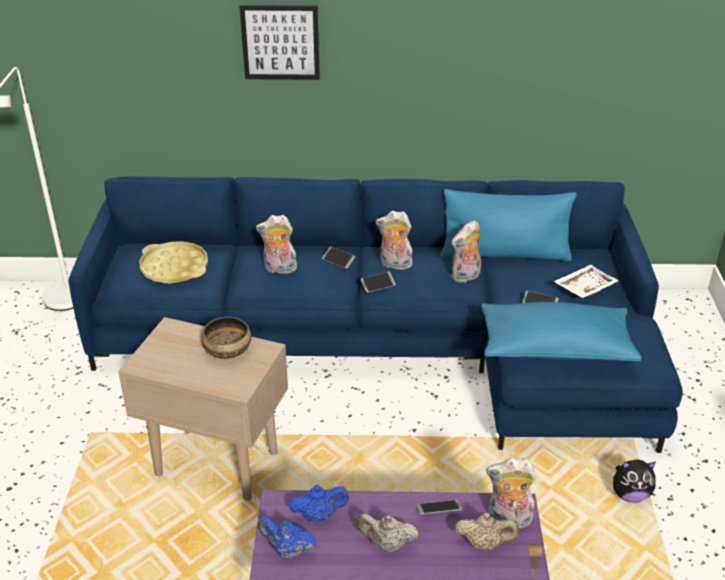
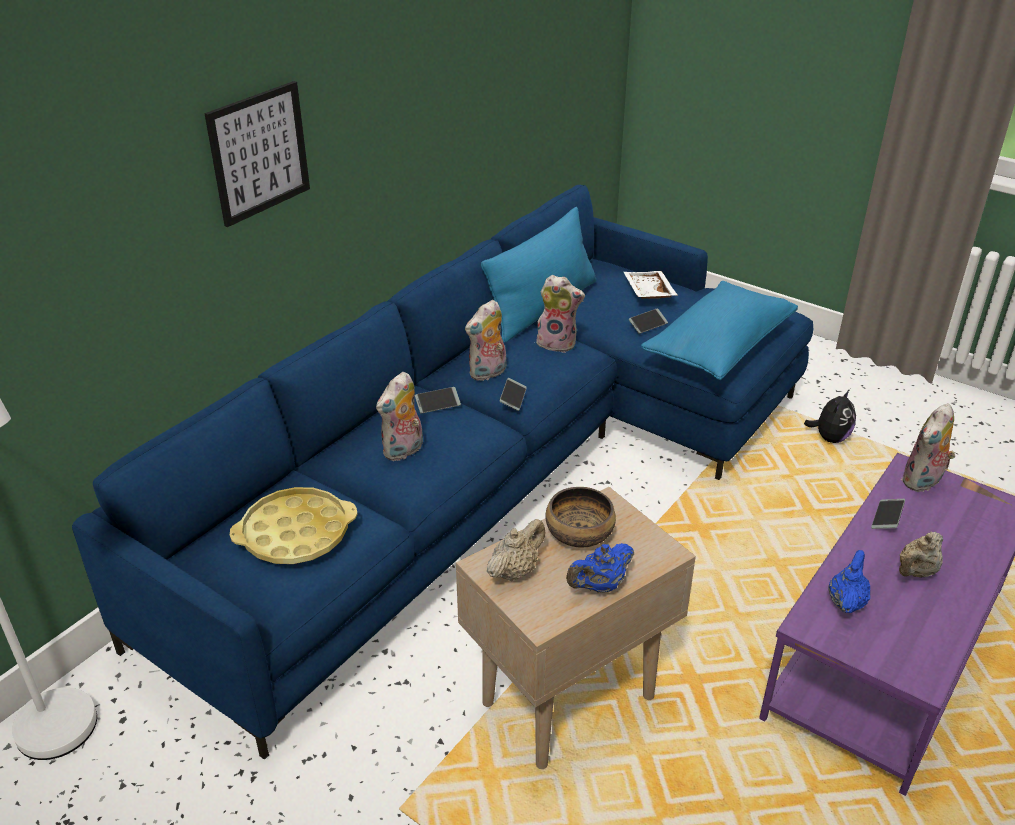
camera: 55 degrees left, 0 degrees up
(287, 549) = (885, 648): blue teapot -> blue teapot (600, 586)
(465, 277) = (558, 343): plush toy -> plush toy turned 75 degrees counterclockwise
(485, 543) = (947, 509): beige teapot -> beige teapot (515, 570)

